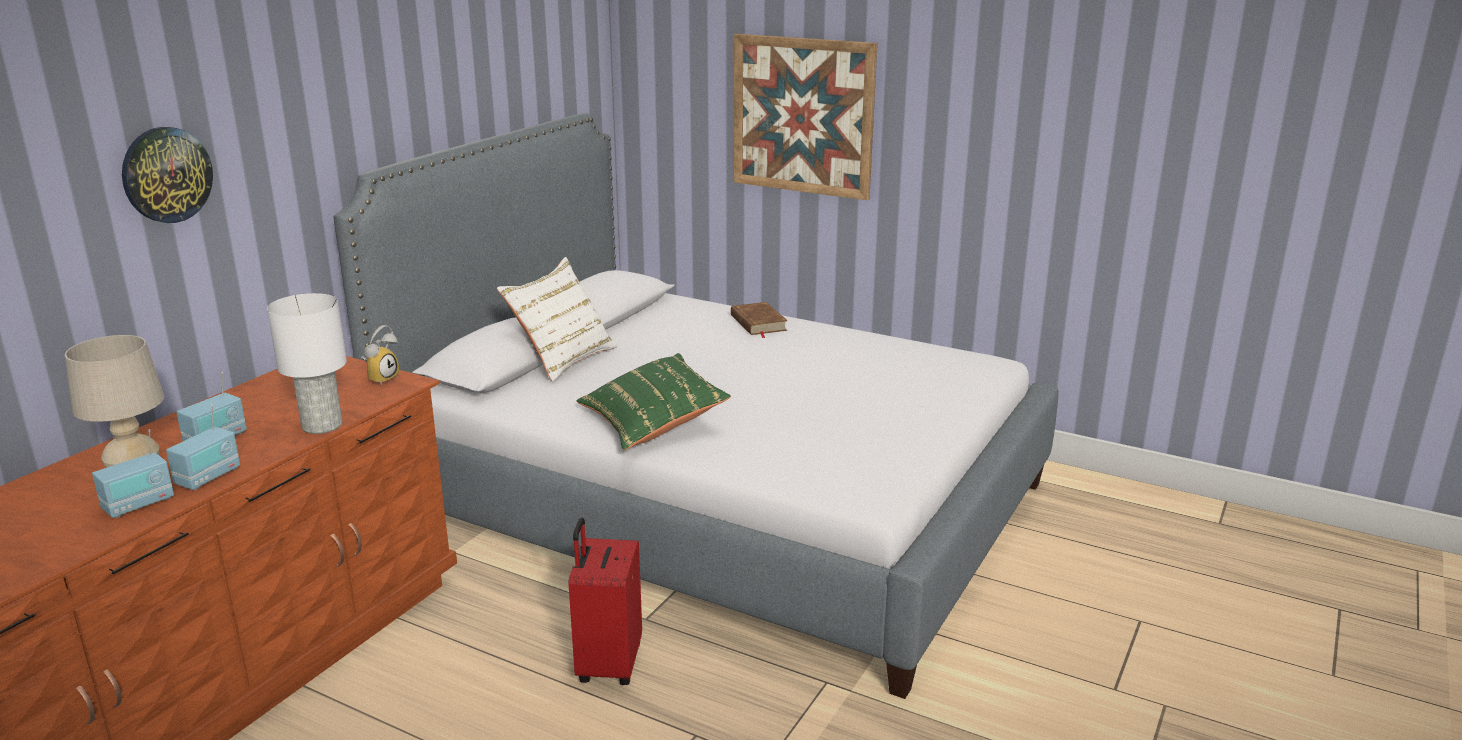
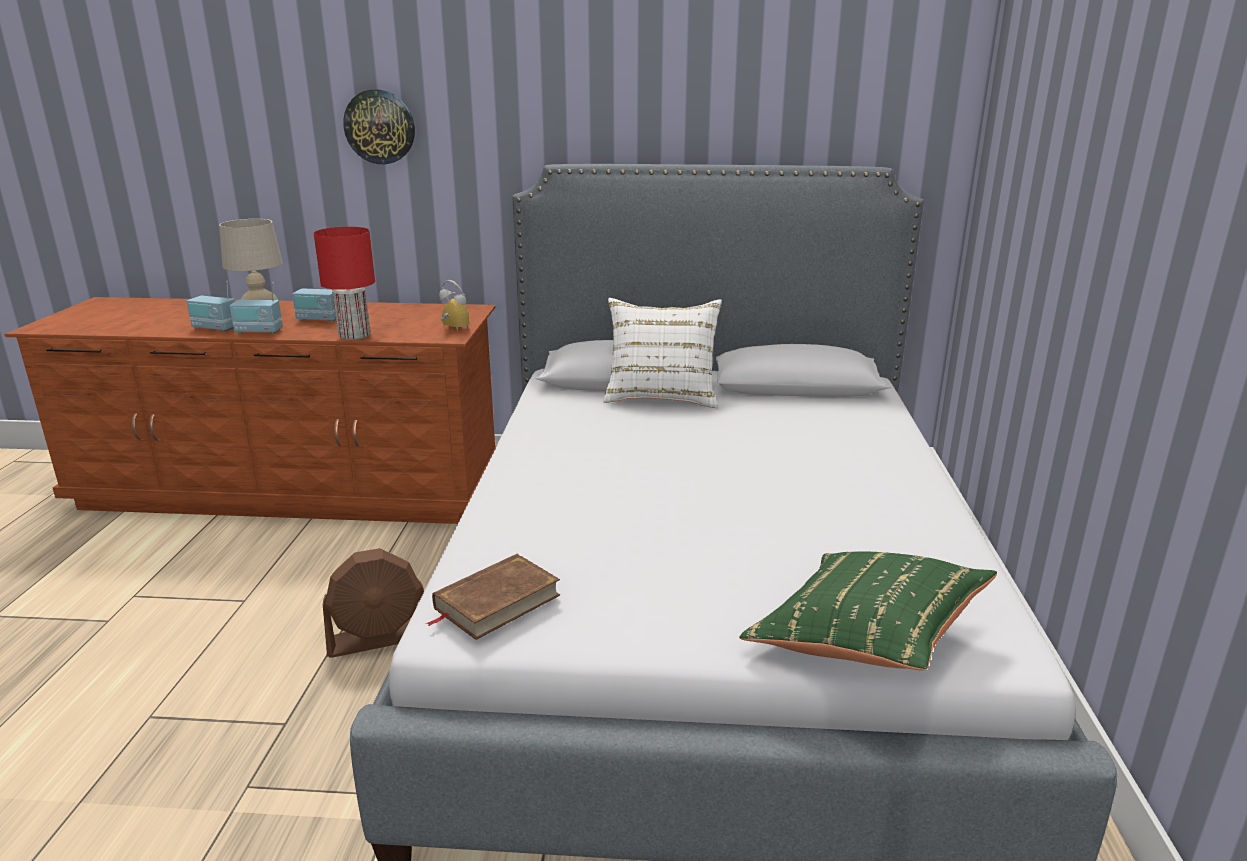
camera: 65 degrees right, 0 degrees up
(323, 425) = (354, 335): white table lamp -> red table lamp
(381, 378) = (451, 329): alarm clock -> alarm clock turned 150 degrees counterclockwise
(607, 664) = (379, 638): red suitcase -> brown fan
(653, 422) = (558, 463): green pillow -> green pillow (865, 639)
(758, 323) = (881, 455): brown book -> brown book (496, 602)
(802, 116) = (1073, 201): picture -> none

